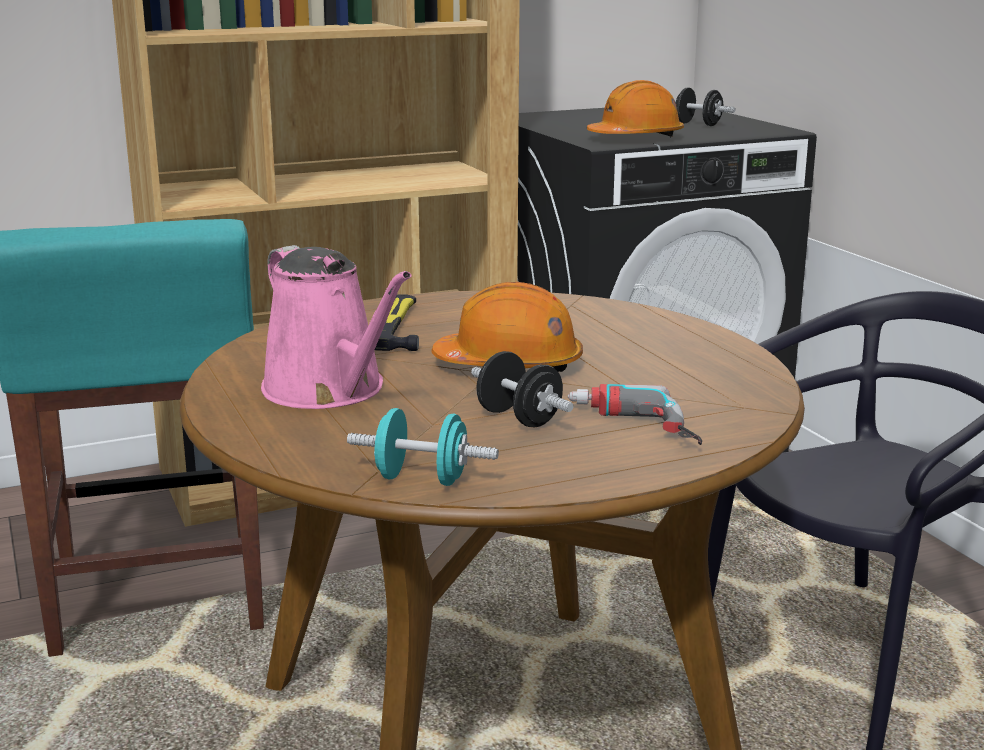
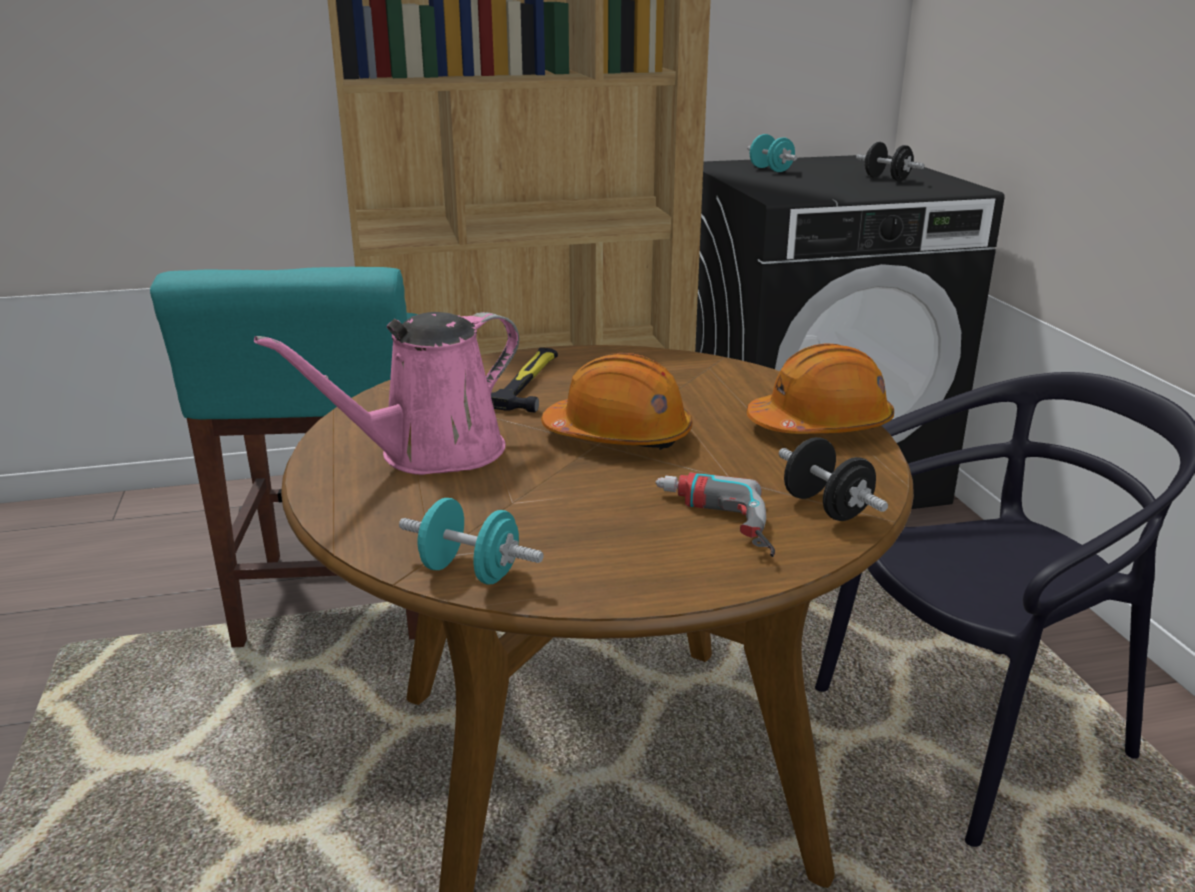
camera: 10 degrees right, 5 degrees up
(330, 391) = (431, 454): pink watering can -> pink watering can turned 75 degrees clockwise
(519, 418) = (601, 503): black dumbbell -> black dumbbell (826, 507)
(578, 119) = (770, 170): none -> turquoise dumbbell
(636, 138) = (817, 192): orange hard hat -> orange hard hat (820, 425)

